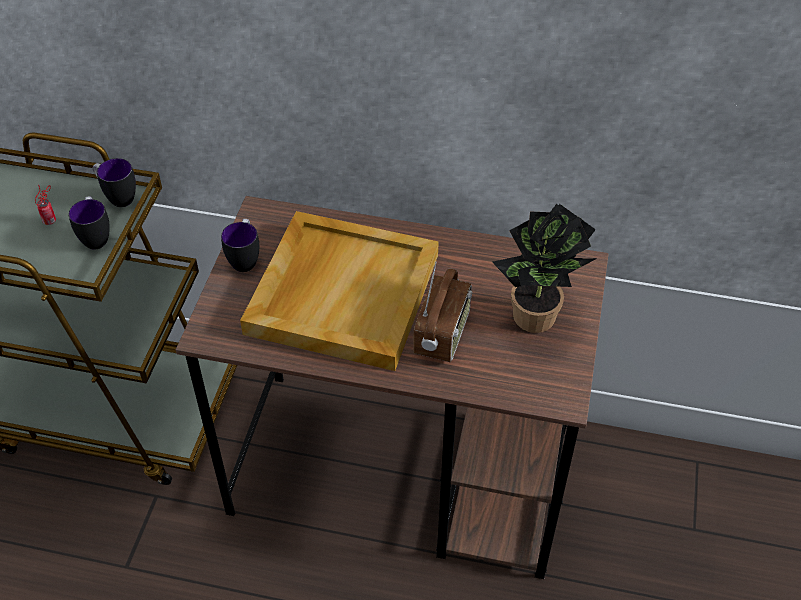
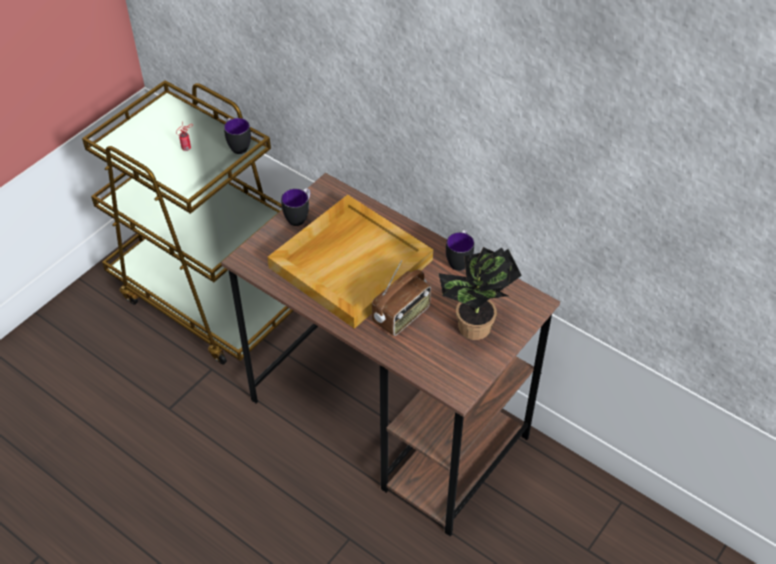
camera: 25 degrees right, 0 degrees up
(96, 236) = (209, 168): mug -> mug (459, 260)

